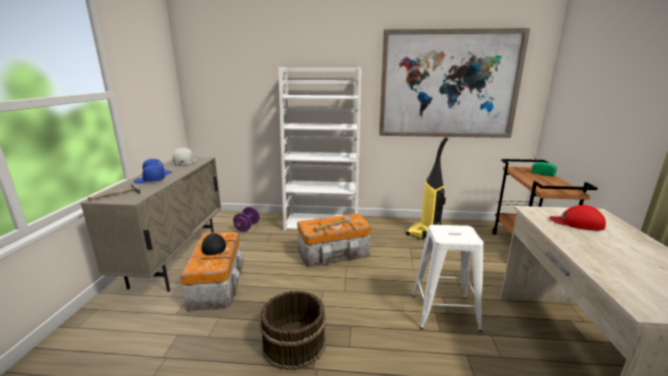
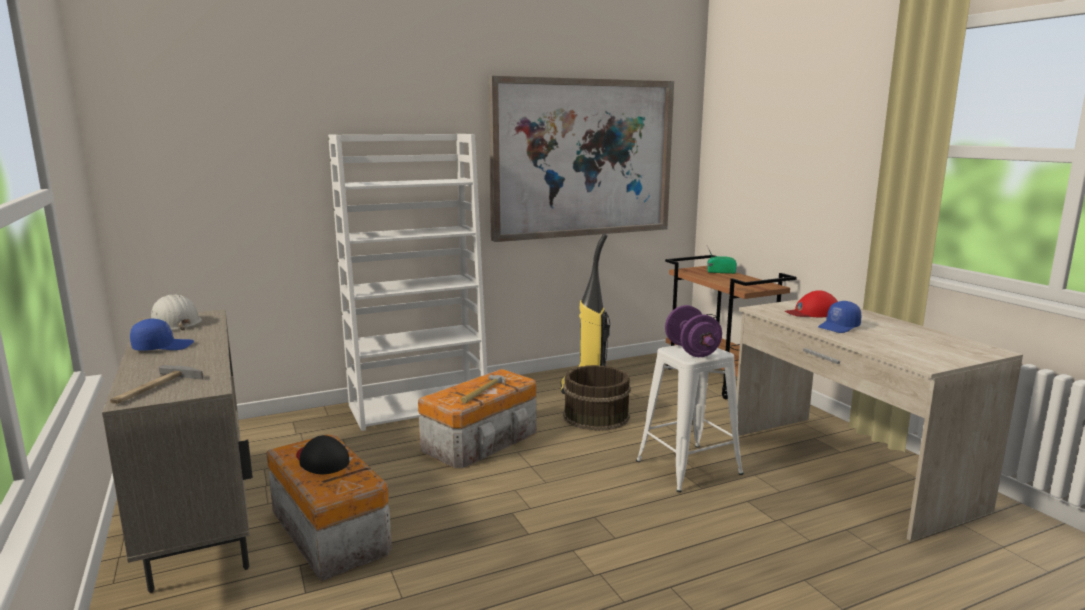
camera: 30 degrees left, 5 degrees down
(149, 180) = (173, 359): blue cap -> blue cap (839, 327)
(247, 227) = (284, 441): purple dumbbell -> purple dumbbell (691, 350)
(293, 343) = (540, 559): brown bucket -> brown bucket (595, 416)

